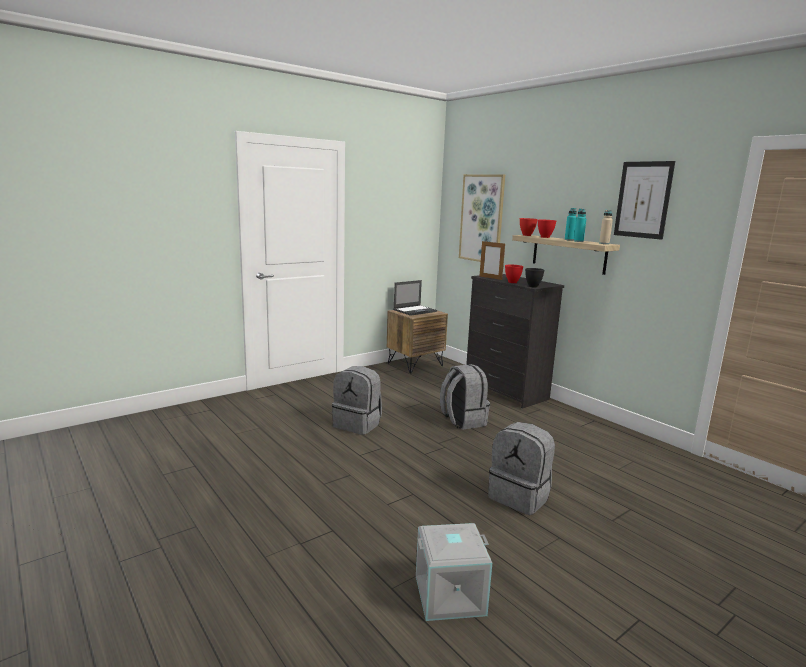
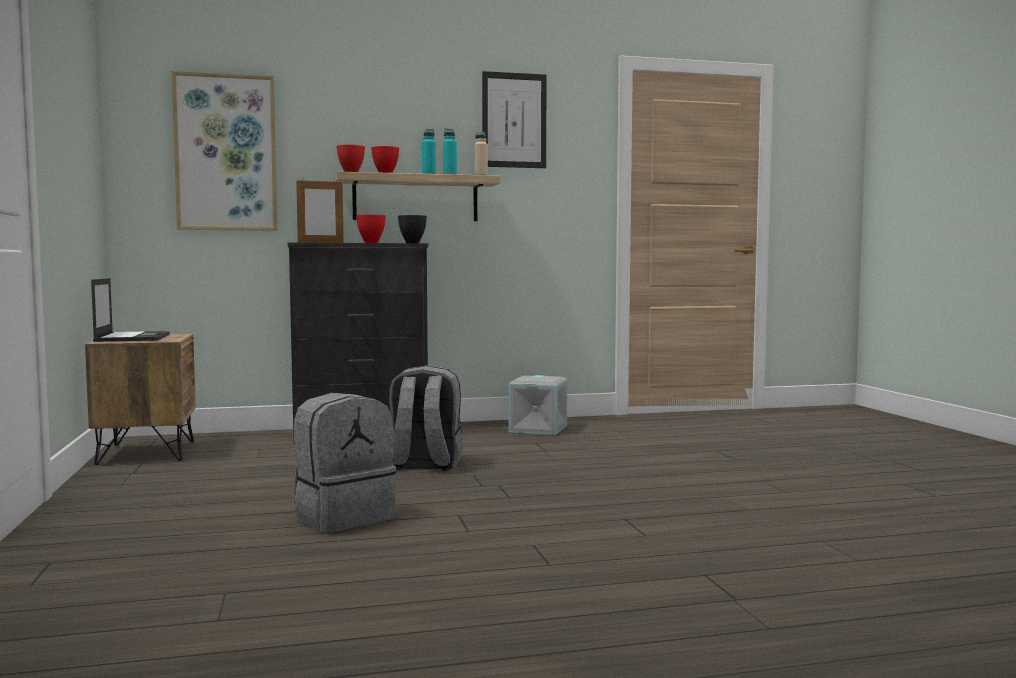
camera: 65 degrees left, 10 degrees down
(449, 596) = (872, 537): grey storage box -> grey storage box (539, 429)
(520, 497) = (667, 478): grey backpack -> none

